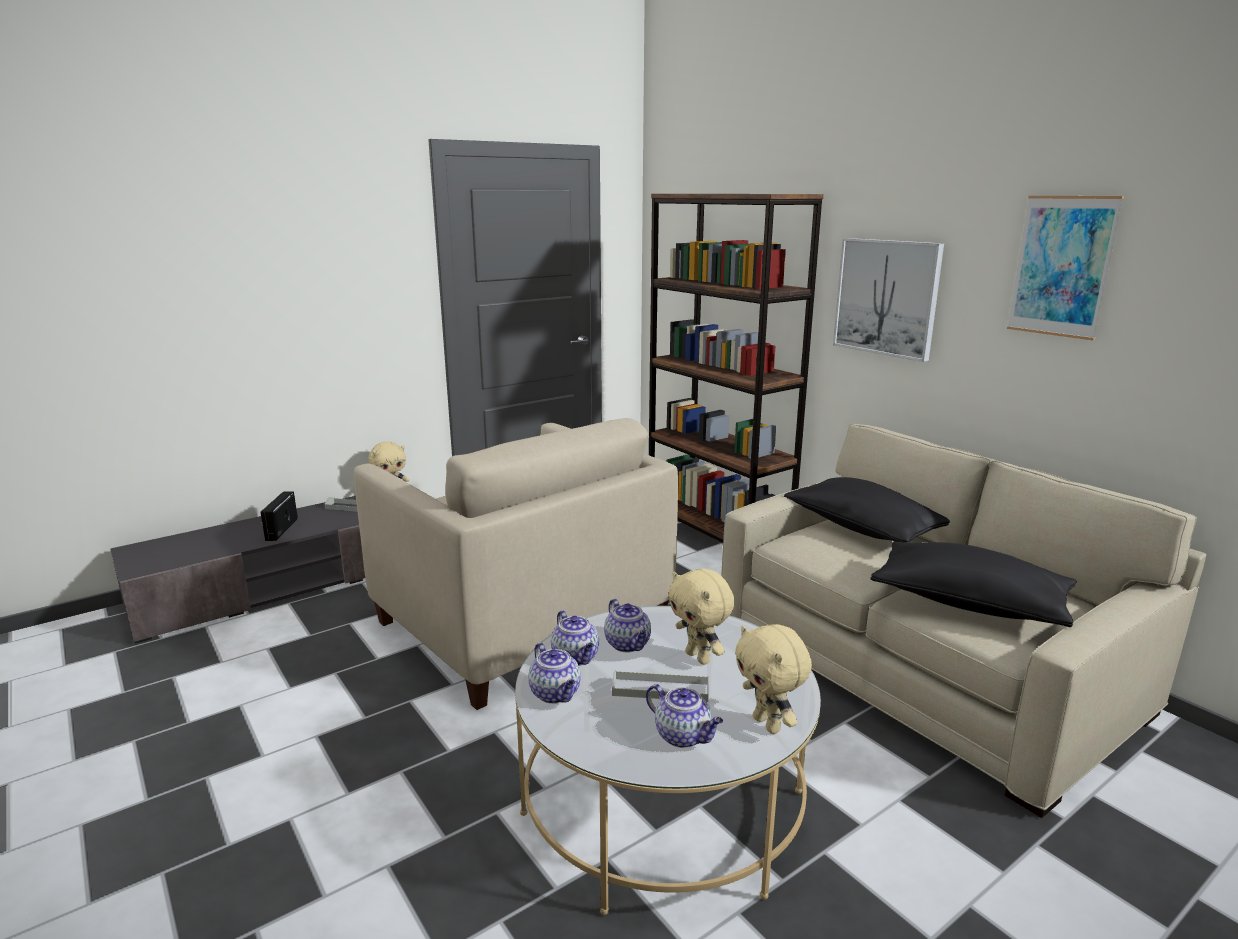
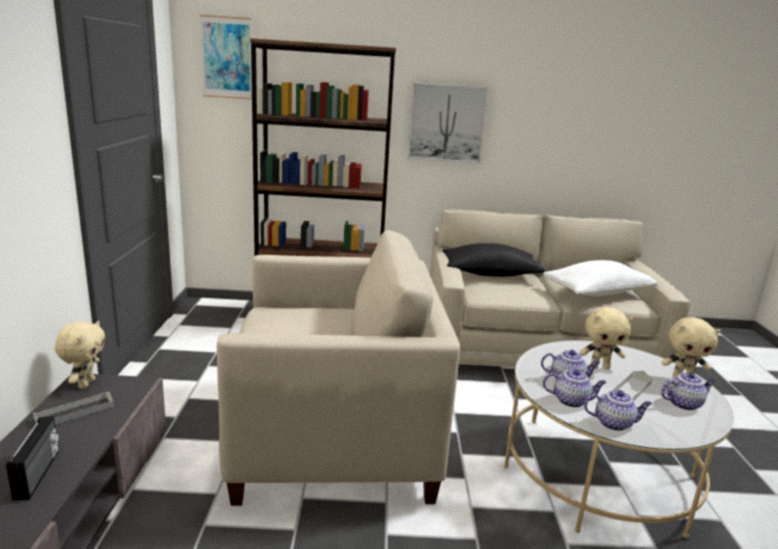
camera: 55 degrees left, 0 degrees up
(280, 529) = (39, 473): radio -> radio turned 135 degrees counterclockwise
(969, 603) = (597, 292): black pillow -> white pillow
(1062, 266) = (560, 101): picture -> picture (227, 58)

